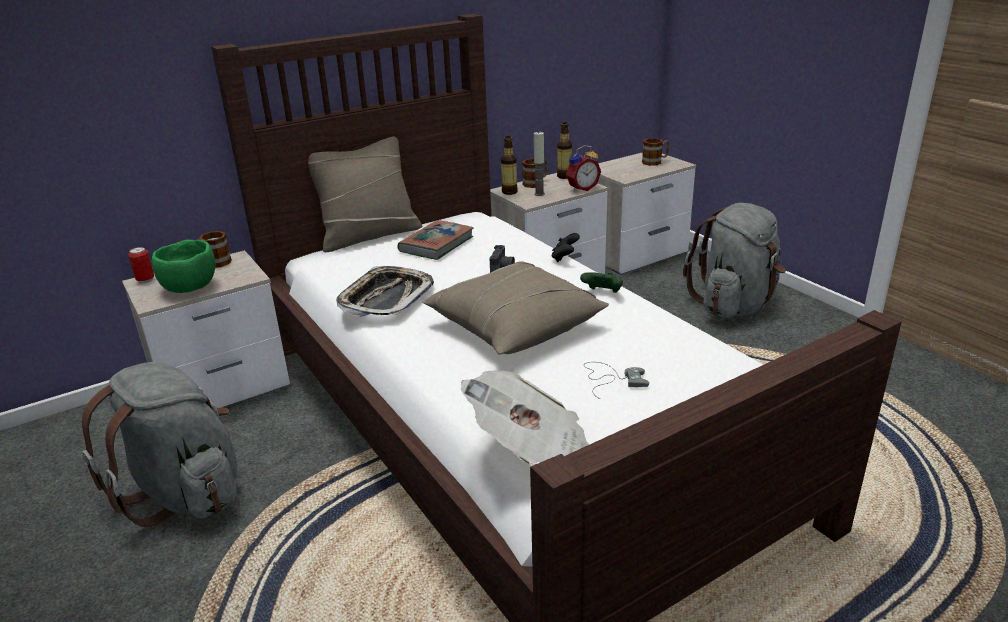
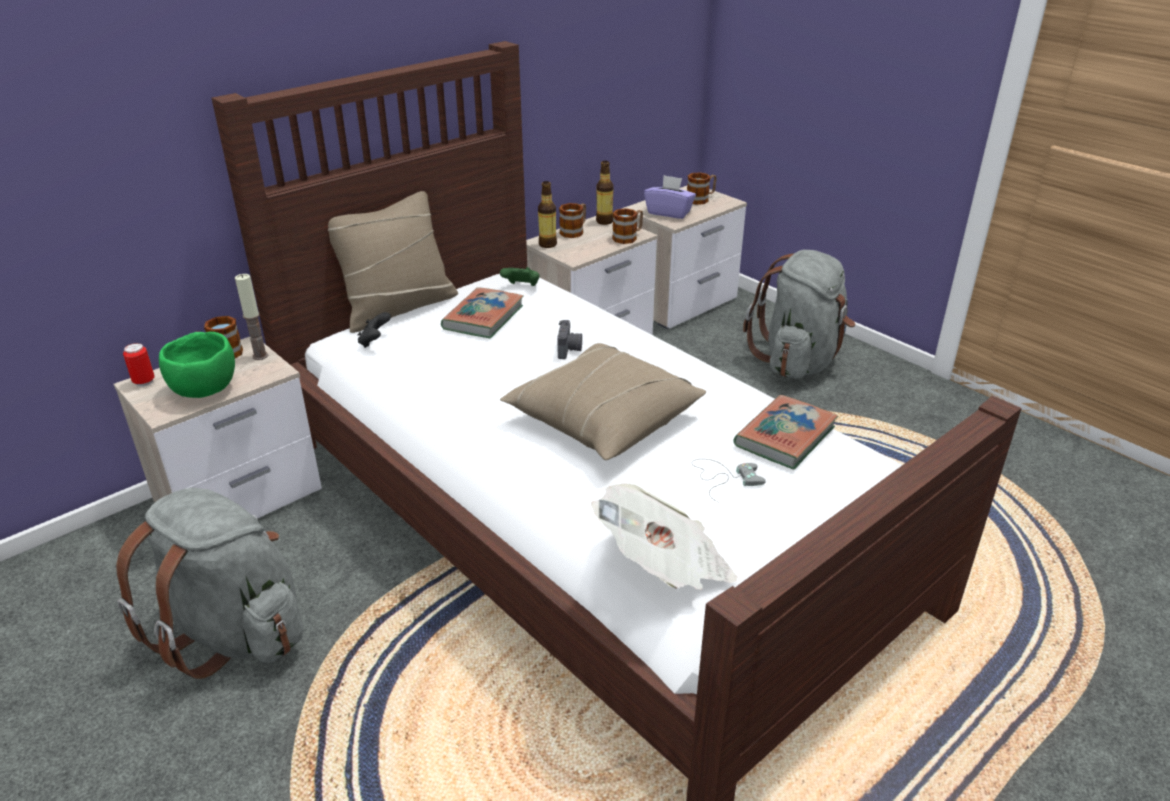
camera: 10 degrees left, 5 degrees up
(386, 298) = (447, 391): tray -> none
(539, 194) = (582, 246): candle -> candle (260, 356)
(564, 258) = (634, 329): black game controller -> black game controller (375, 342)
(581, 188) = (628, 237): alarm clock -> mug
(602, 293) = (687, 373): green game controller -> green game controller (521, 287)
(623, 171) = (669, 212): none -> purple tissue box
(679, 349) = (785, 437): none -> book

